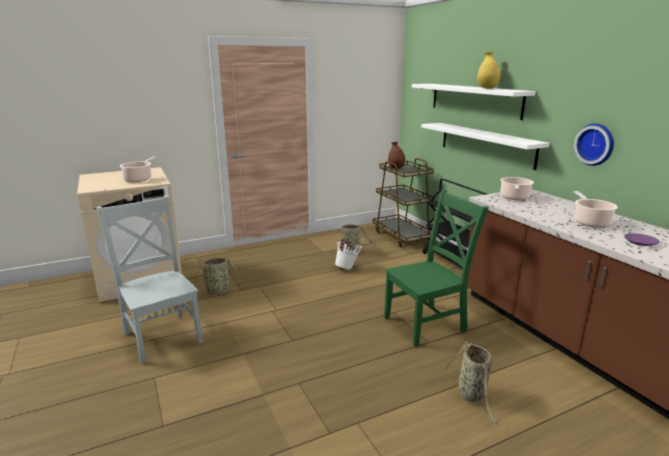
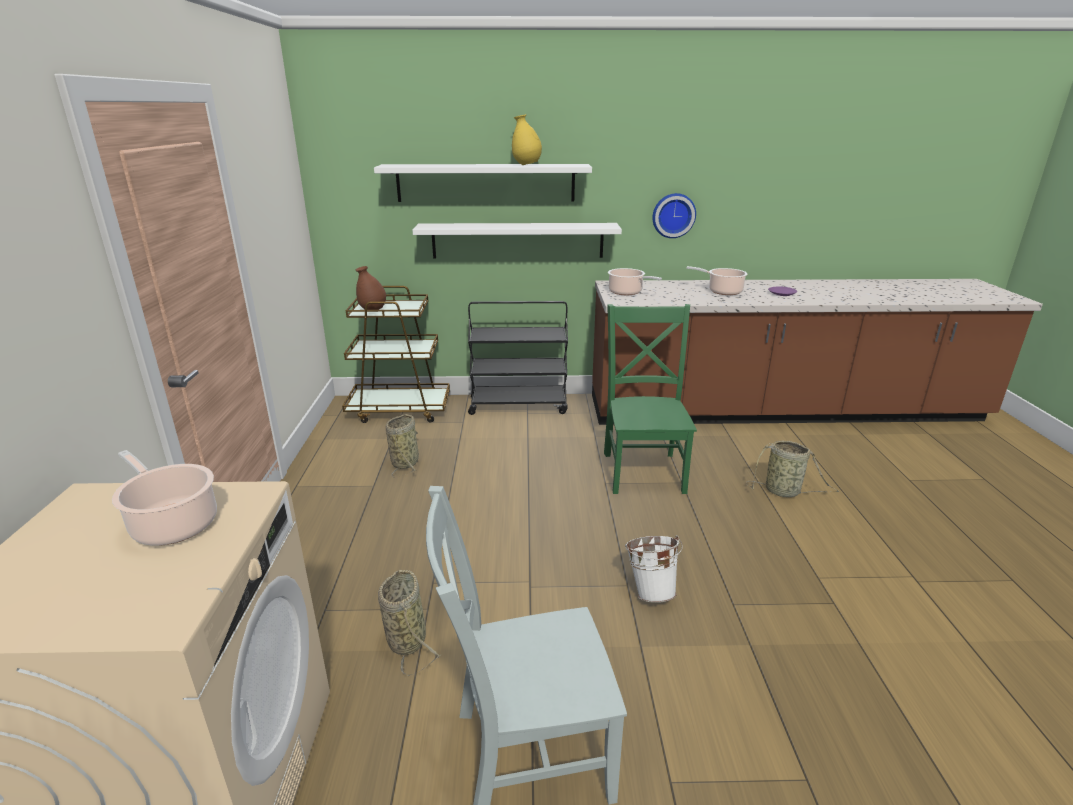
camera: 65 degrees left, 5 degrees up
(348, 268) = (454, 480): white bucket -> white bucket (650, 590)

